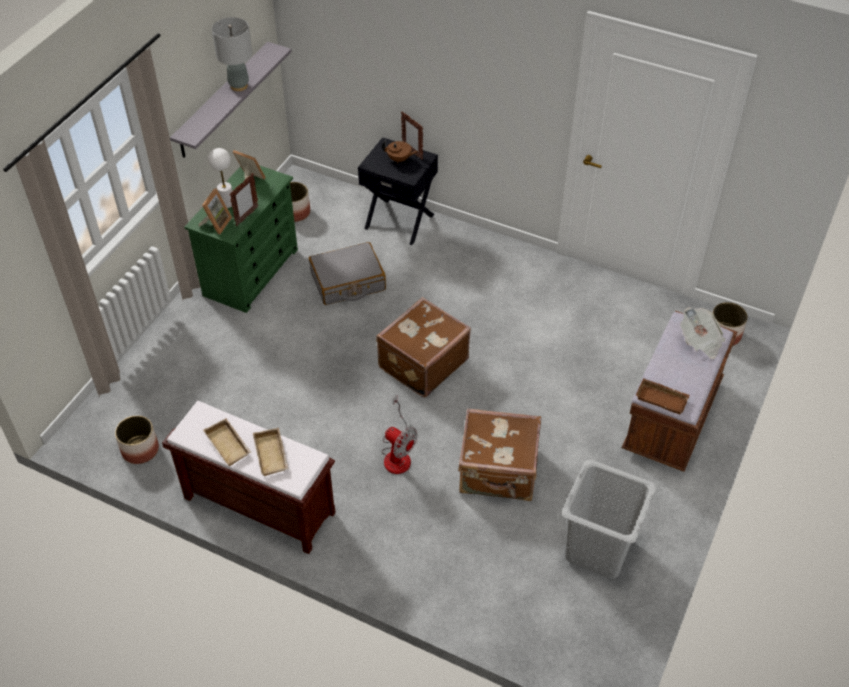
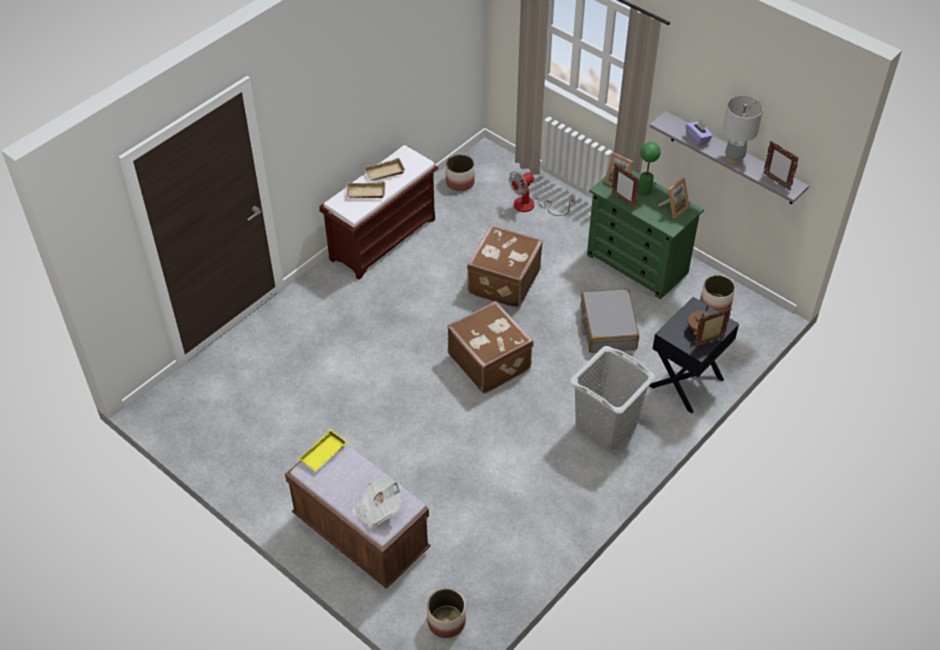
camera: 105 degrees right, 0 degrees up
(213, 111) = (697, 138): none -> purple tissue box
(227, 203) = (644, 191): white table lamp -> green table lamp
(268, 59) = (776, 182): none -> picture frame
(397, 454) = (398, 325): fan -> fan (532, 206)
(498, 472) = (353, 386): brown suitcase -> brown suitcase (502, 282)
(598, 549) = (252, 432): grey laundry basket -> grey laundry basket (605, 426)
(662, 398) = (324, 454): brown tray -> yellow tray

